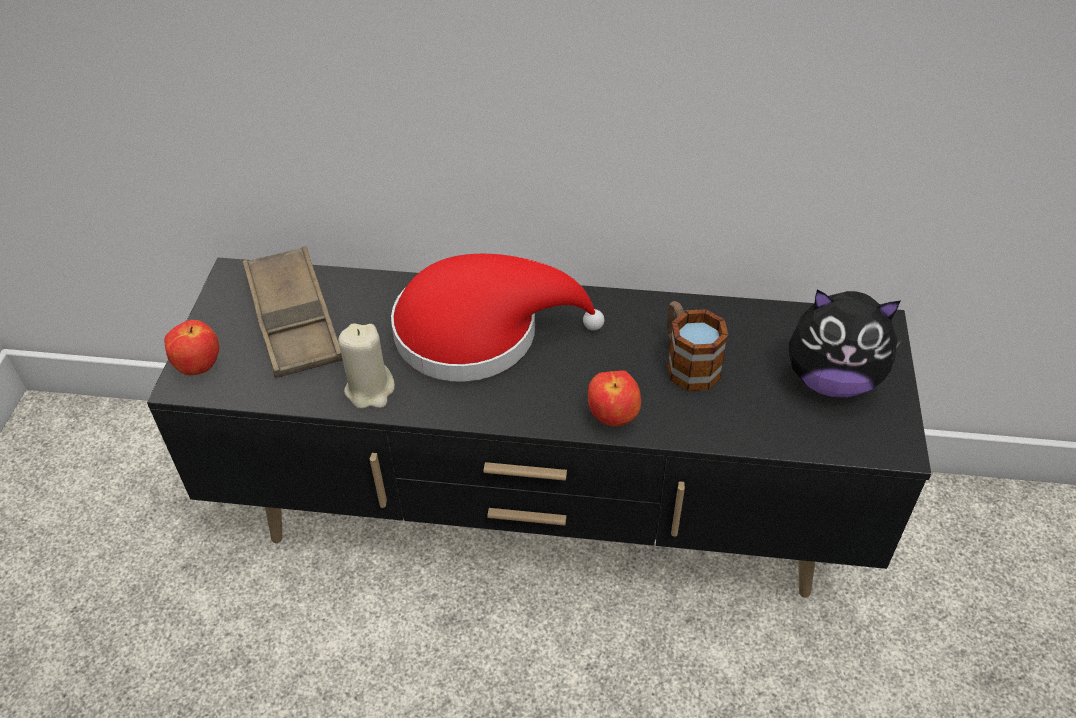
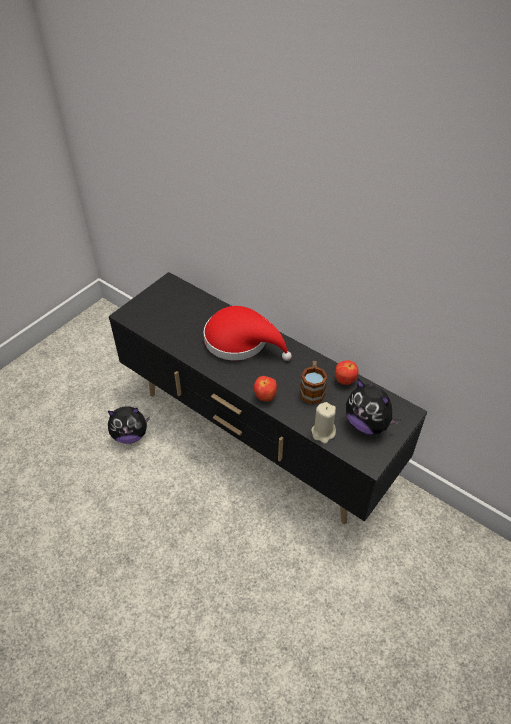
camera: 30 degrees right, 0 degrees up
(199, 366) = (134, 310): apple -> apple (345, 381)
(285, 646) = (130, 435): none -> plush toy
(294, 319) = (178, 307): brown tray -> none
(370, 390) = (185, 345): beige candle -> beige candle (323, 432)

